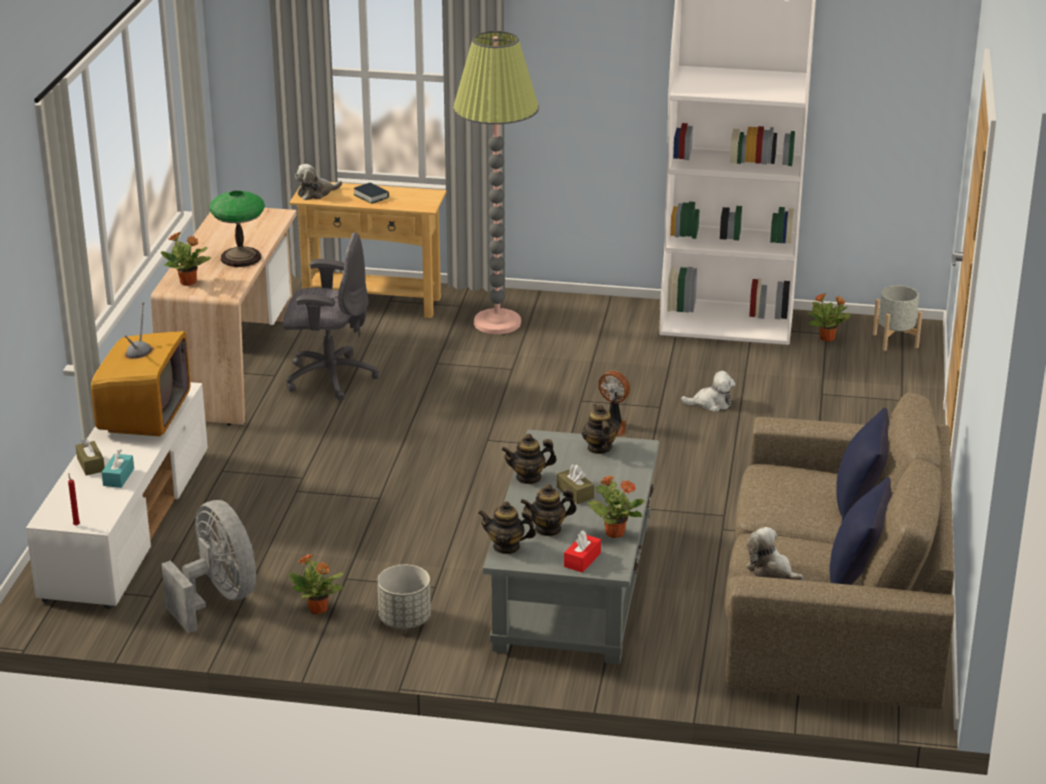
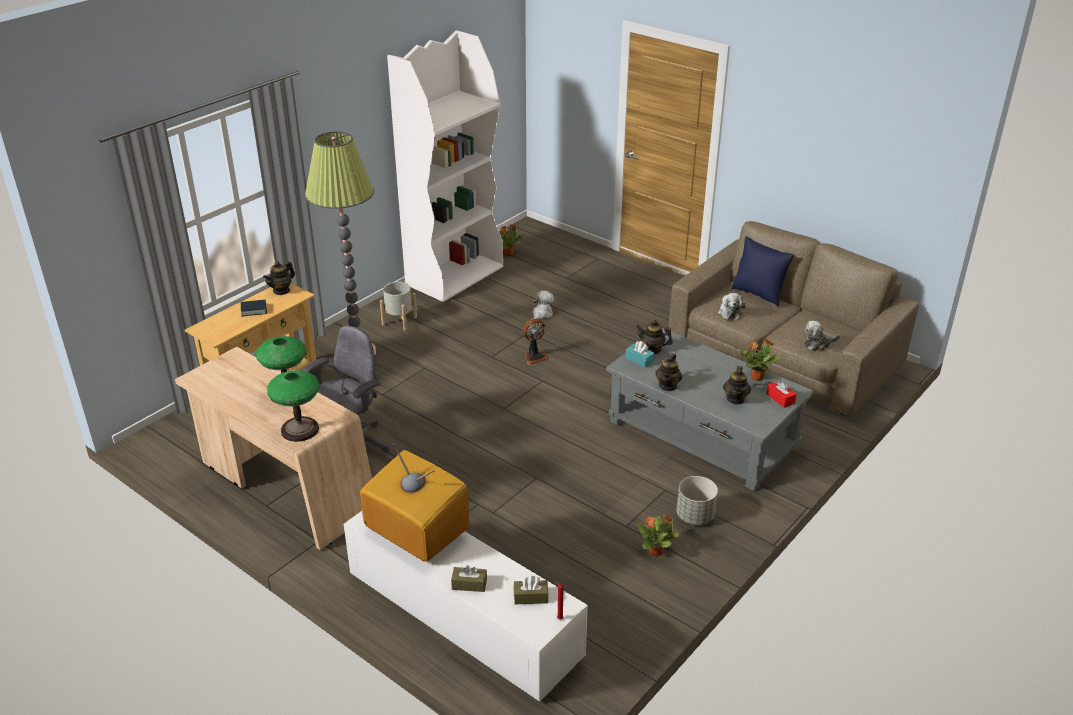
camera: 60 degrees left, 5 degrees up
(118, 477) = (502, 574): turquoise tissue box -> turquoise tissue box (639, 360)
(188, 282) = (300, 430): potted plant -> table lamp
(218, 598) = (607, 597): grey fan -> none
(316, 193) = (216, 330): plush toy -> plush toy (729, 312)
(506, 547) = (746, 421): teapot -> teapot (281, 290)
(575, 493) = (699, 375): brown tissue box -> brown tissue box (531, 597)
(857, 574) = (832, 321): blue pillow -> none
(895, 340) = (533, 236): grey planter -> grey planter (399, 321)

